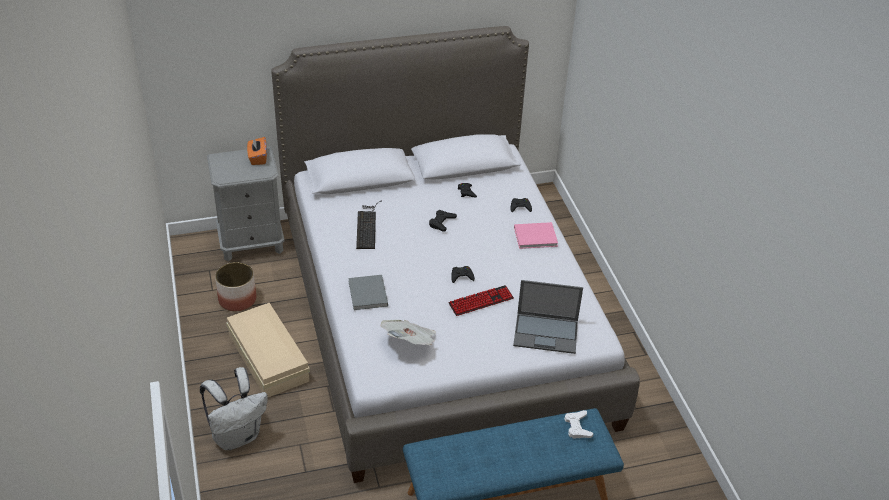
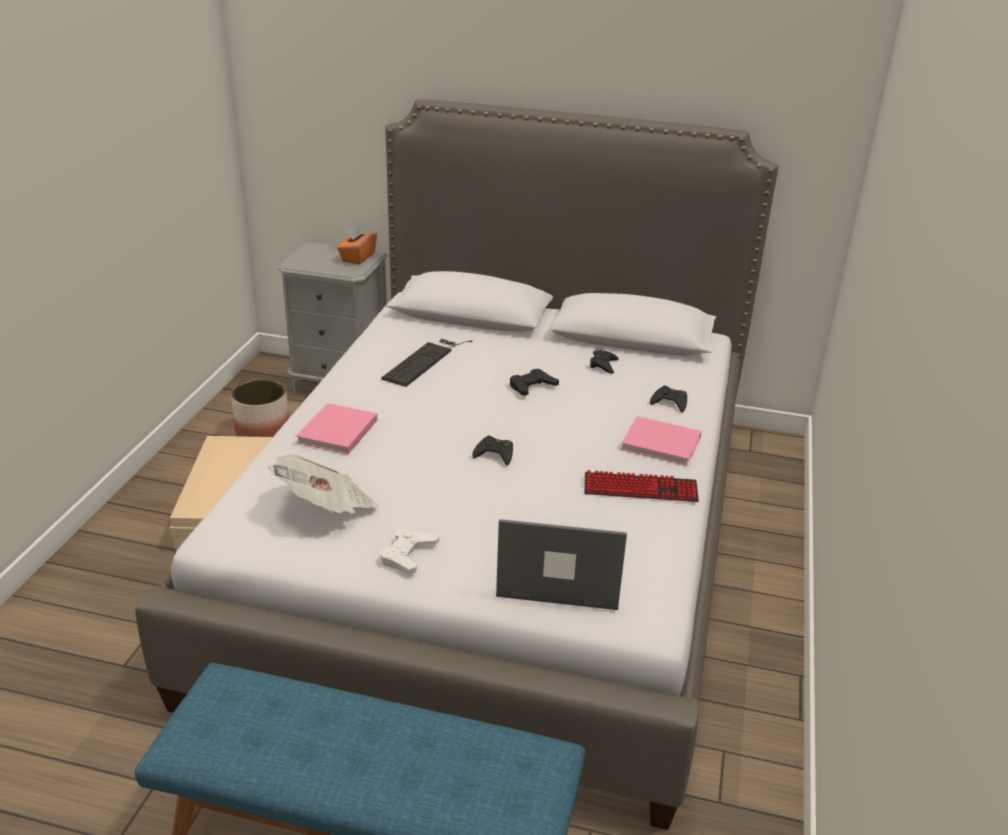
camera: 30 degrees right, 10 degrees down
(237, 436) = (94, 582): white backpack -> none
(368, 295) = (336, 432): grey book -> pink book
(481, 301) = (492, 494): keyboard -> keyboard (640, 489)
(546, 333) = (558, 574): laptop -> laptop turned 150 degrees clockwise
(577, 427) = (511, 761): white game controller -> white game controller (408, 555)

